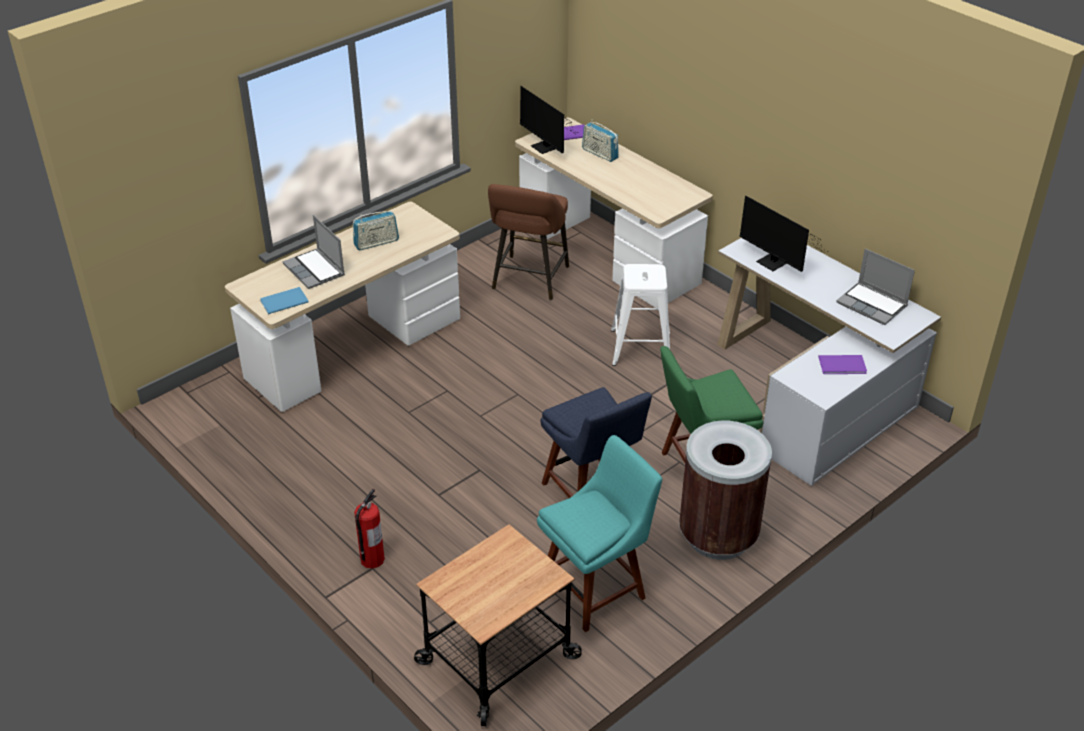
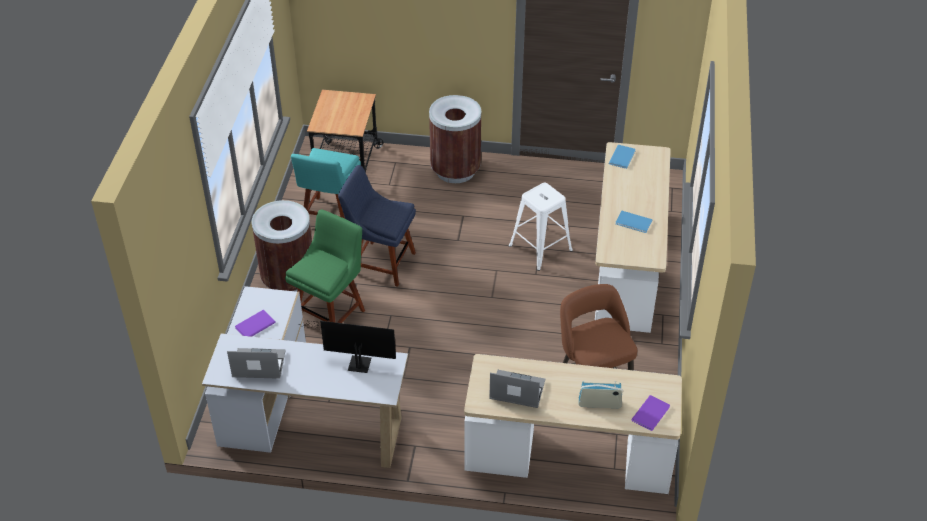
camera: 140 degrees right, 5 degrees up
(315, 270) = (638, 184): laptop -> laptop (516, 391)
(372, 560) = (455, 170): fire extinguisher -> brown trash can
(376, 243) = (634, 223): radio -> blue book
(545, 149) = (646, 381): monitor -> none
(641, 348) = (451, 381): white stool -> white stool (539, 248)

